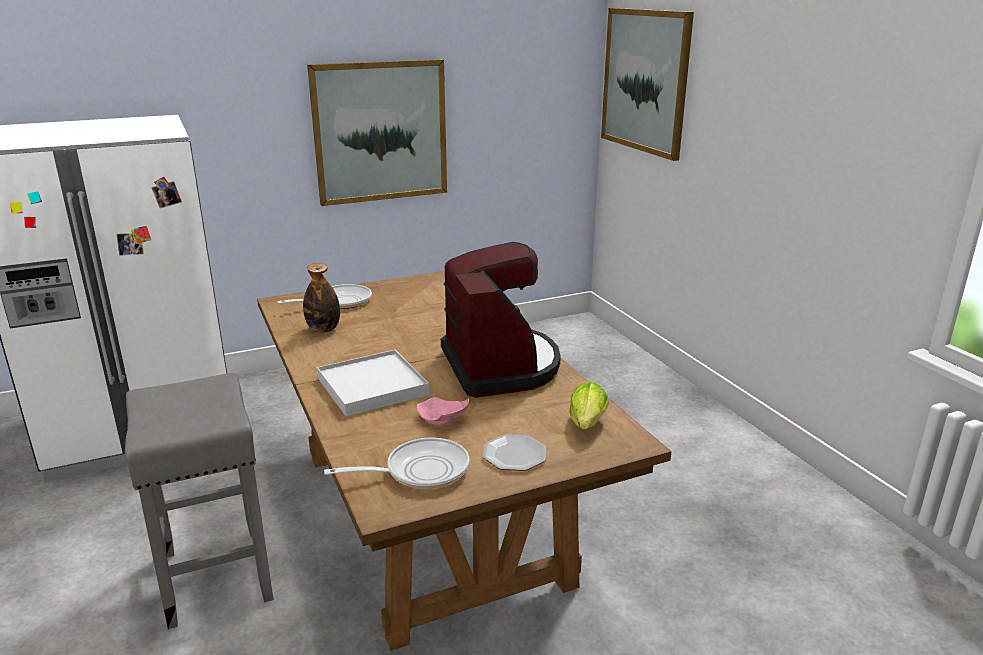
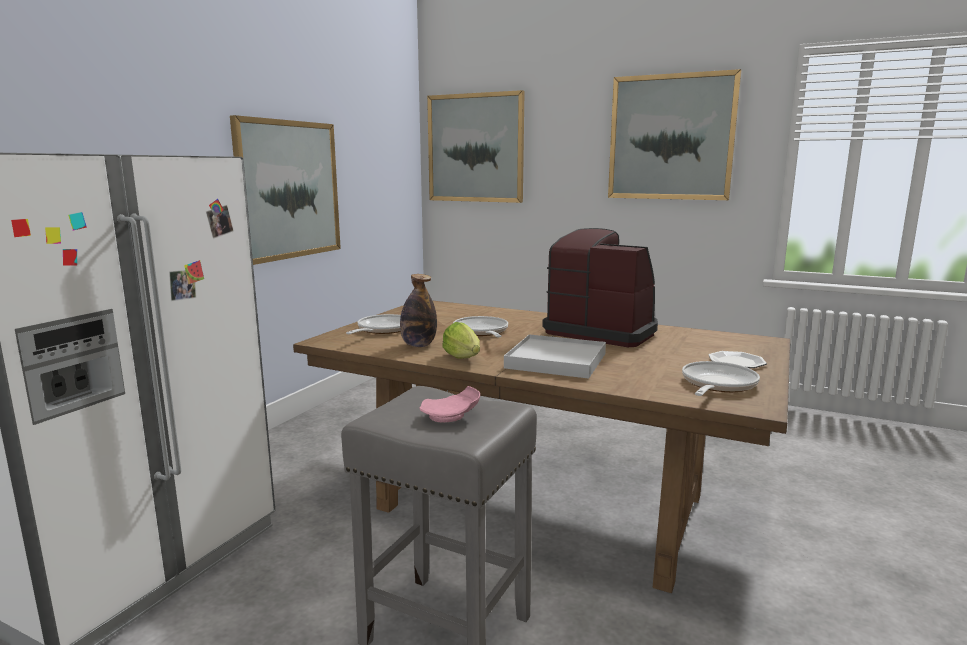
camera: 40 degrees left, 10 degrees down
(400, 330) = (481, 332): none -> frying pan
(442, 419) = (650, 361): pink plate -> pink plate (451, 416)
(586, 425) = (727, 341): lettuce -> lettuce (464, 359)
(835, 104) = (671, 137): none -> picture

